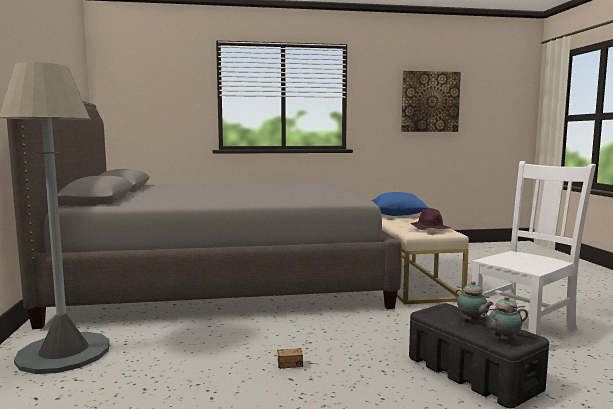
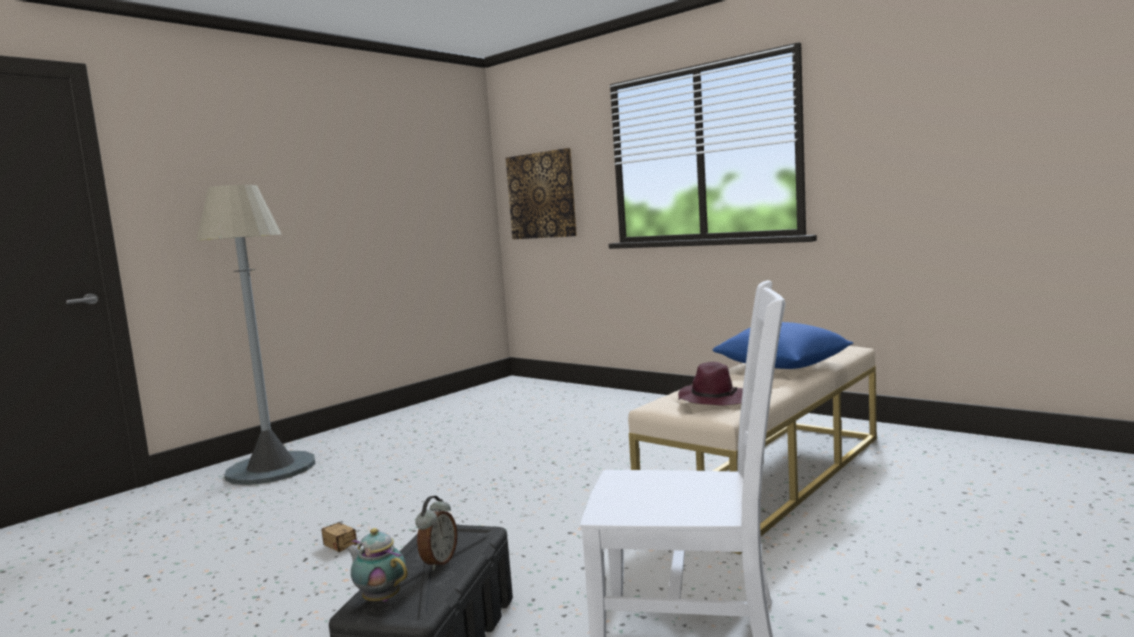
camera: 50 degrees right, 0 degrees up
(223, 281) = (533, 430): grey bed -> none
(430, 102) = (986, 124): picture -> picture (541, 195)
(472, 321) = (438, 562): teapot -> alarm clock

